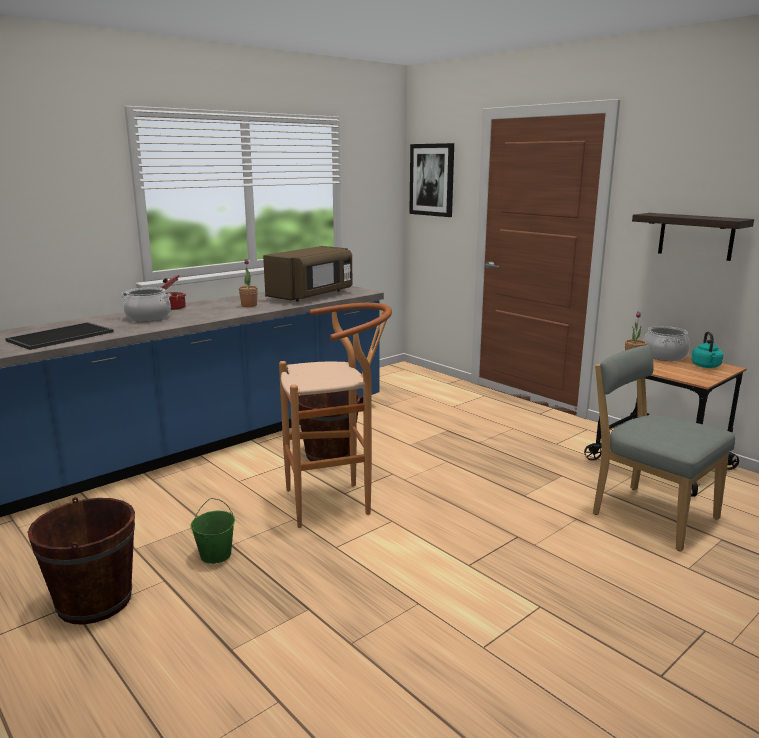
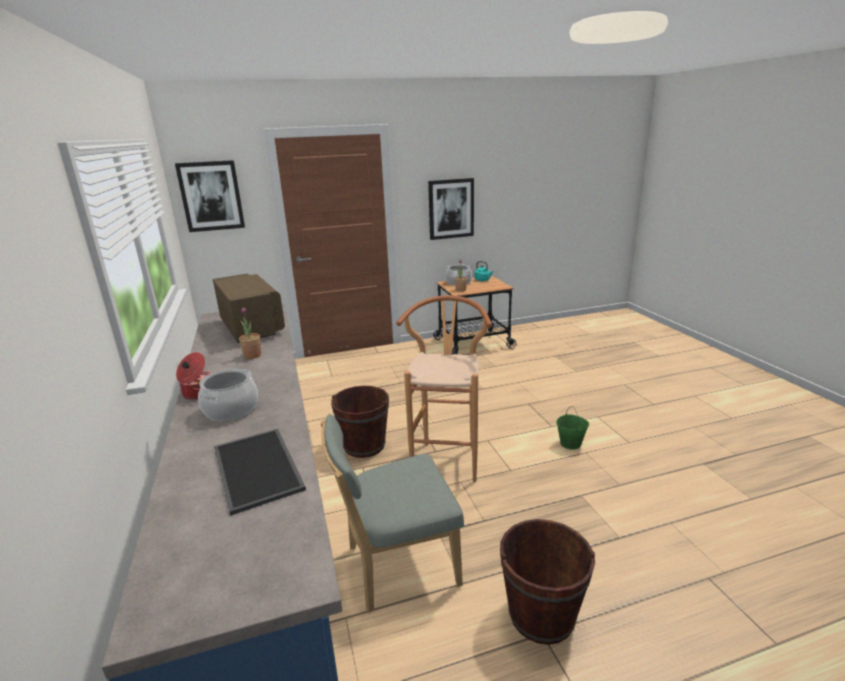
camera: 65 degrees left, 5 degrees up
(215, 555) = (495, 531): green bucket -> green bucket (570, 444)
(649, 514) = (524, 363): grey chair -> grey chair (396, 566)
(696, 236) = (451, 209): shelf -> picture

